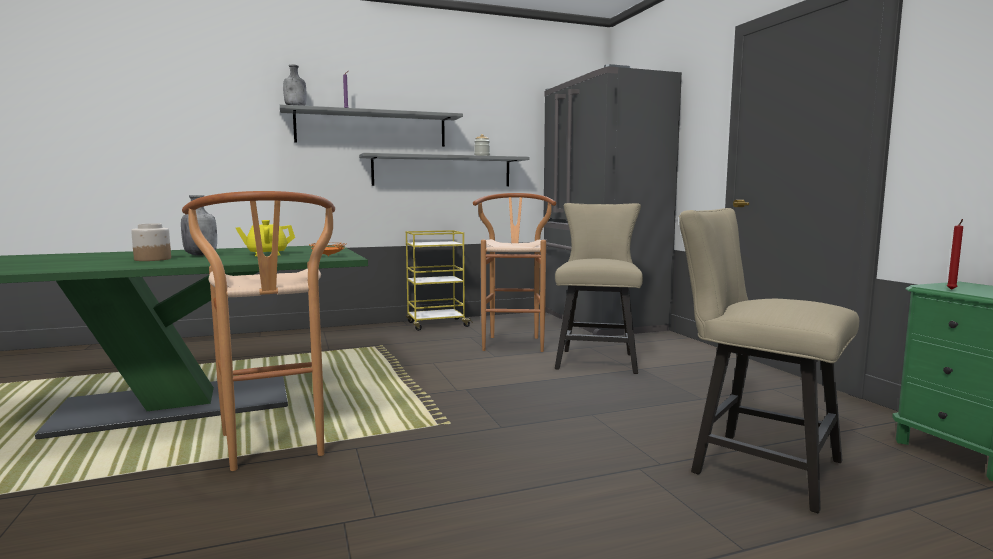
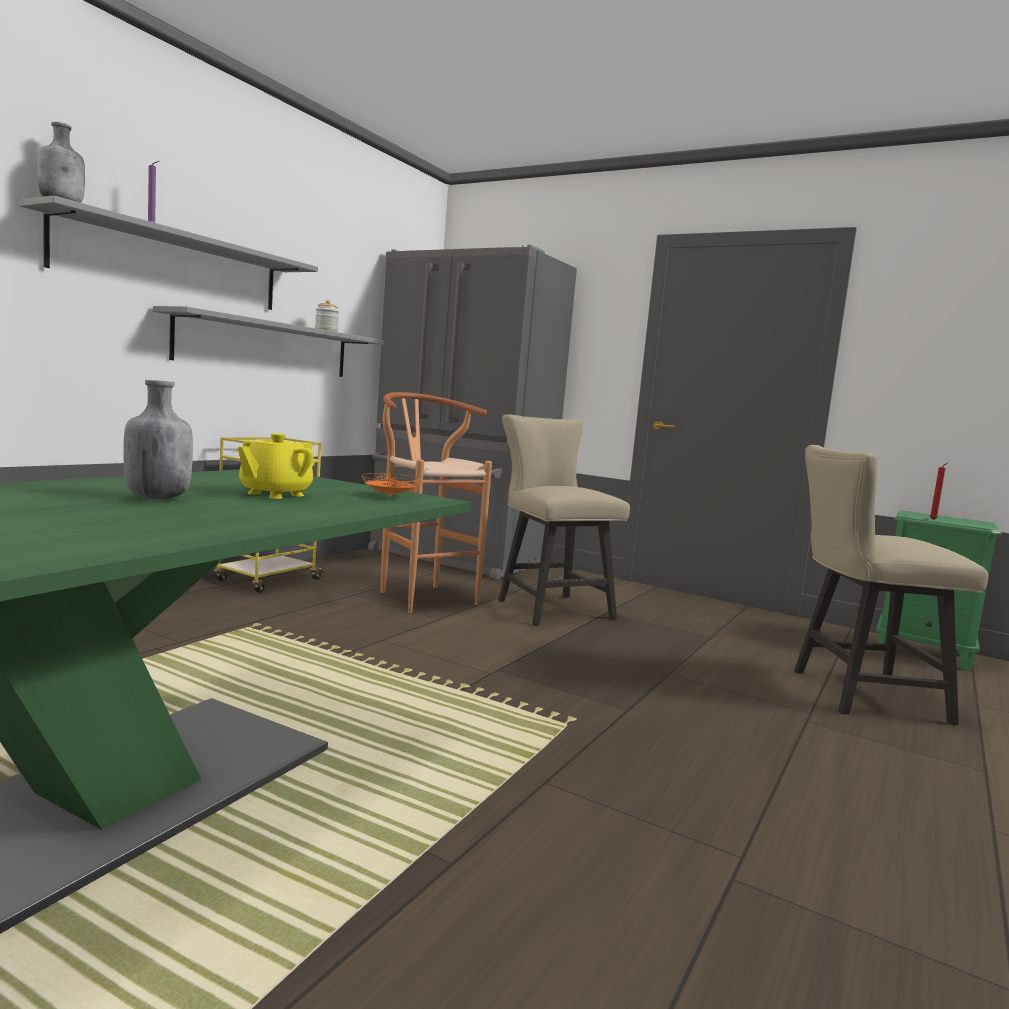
camera: 40 degrees left, 0 degrees up
(152, 259) = (118, 513): jar -> none
(276, 449) = (453, 818): brown stool -> none

